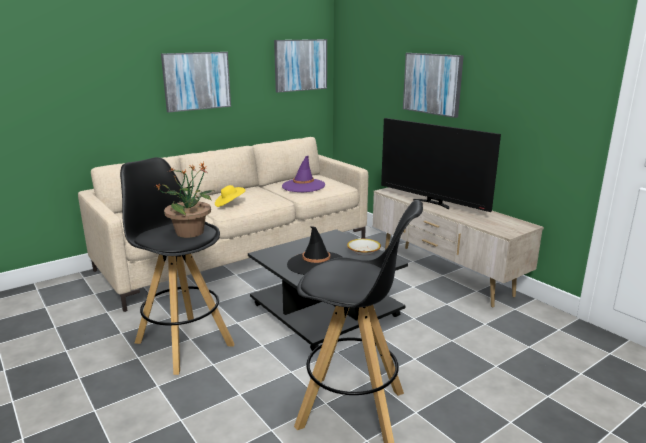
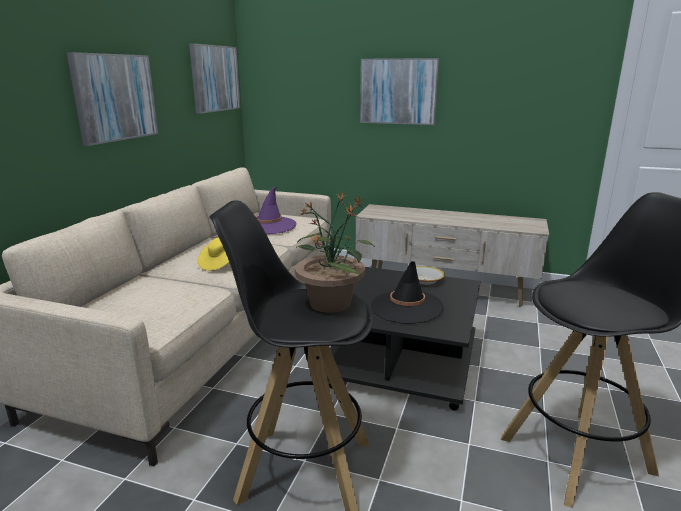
camera: 35 degrees left, 0 degrees up
(433, 203) = (431, 217): television -> none

